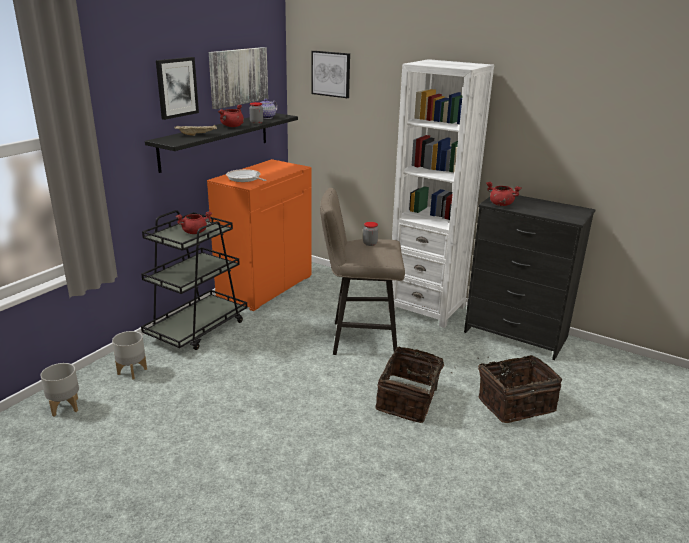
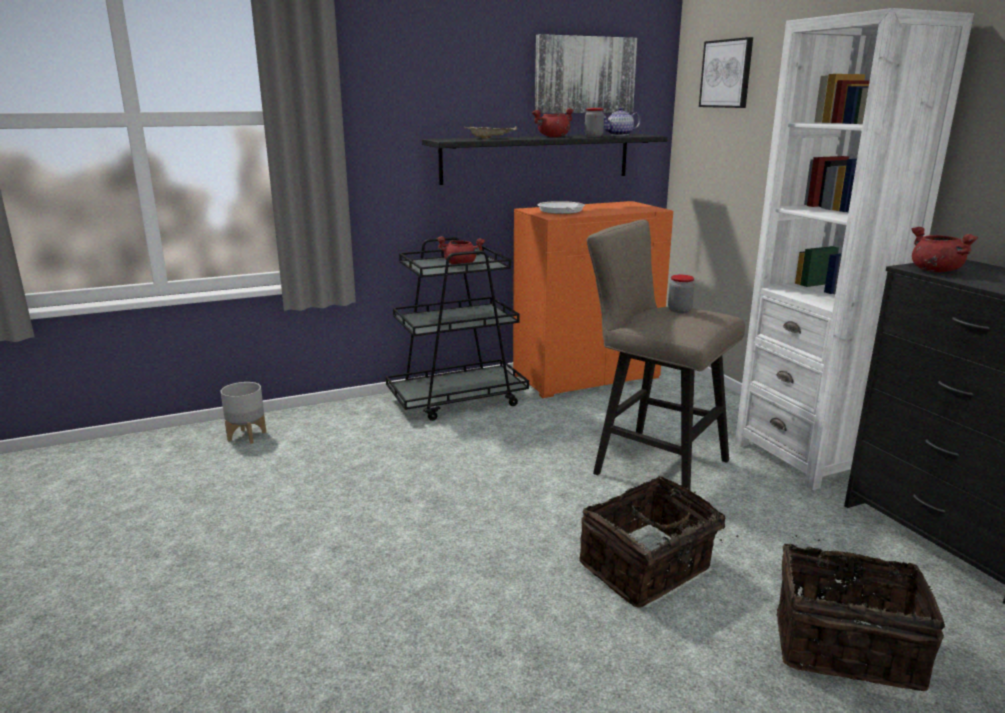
camera: 35 degrees right, 5 degrees down
(132, 372) = (343, 423): grey planter -> none
(176, 87) = (479, 76): picture -> none

